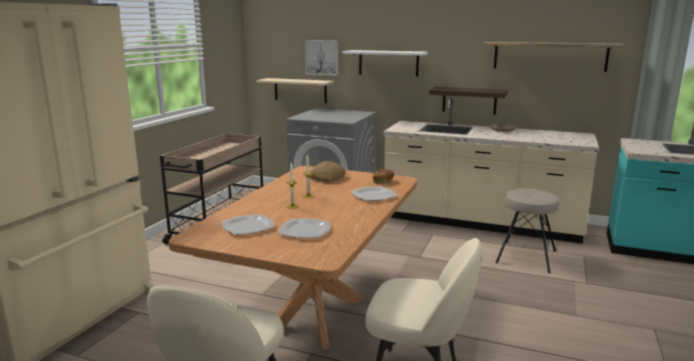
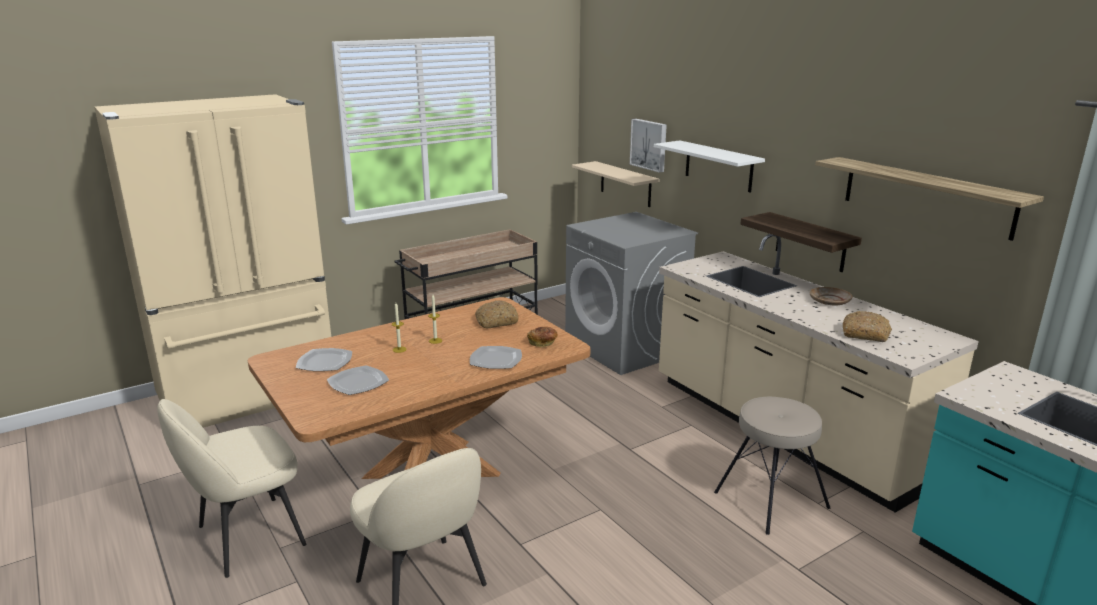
camera: 35 degrees right, 5 degrees up
(549, 139) = (865, 334): none -> bread

